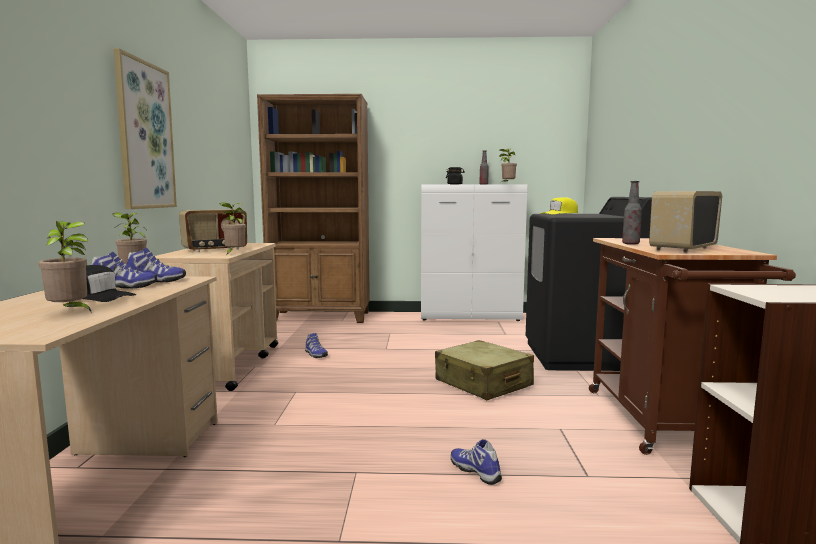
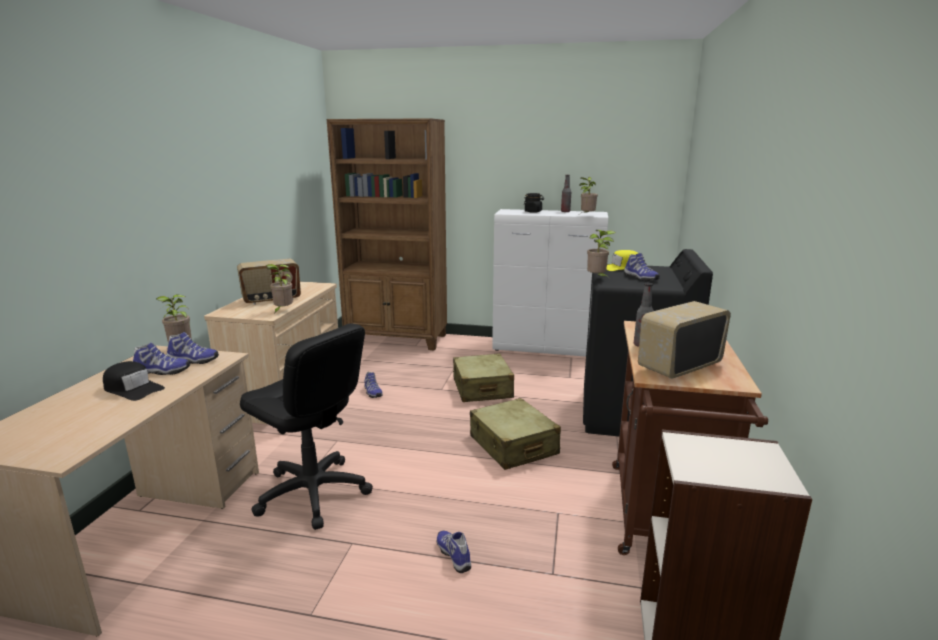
camera: 10 degrees right, 10 degrees up
(70, 312) = (101, 419): potted plant -> potted plant (597, 278)
(145, 136) = (198, 199): picture -> none
(289, 435) = (313, 493): none -> black office chair
(426, 346) = (482, 388): none -> beige suitcase
(584, 215) = (640, 278): none -> shoe

